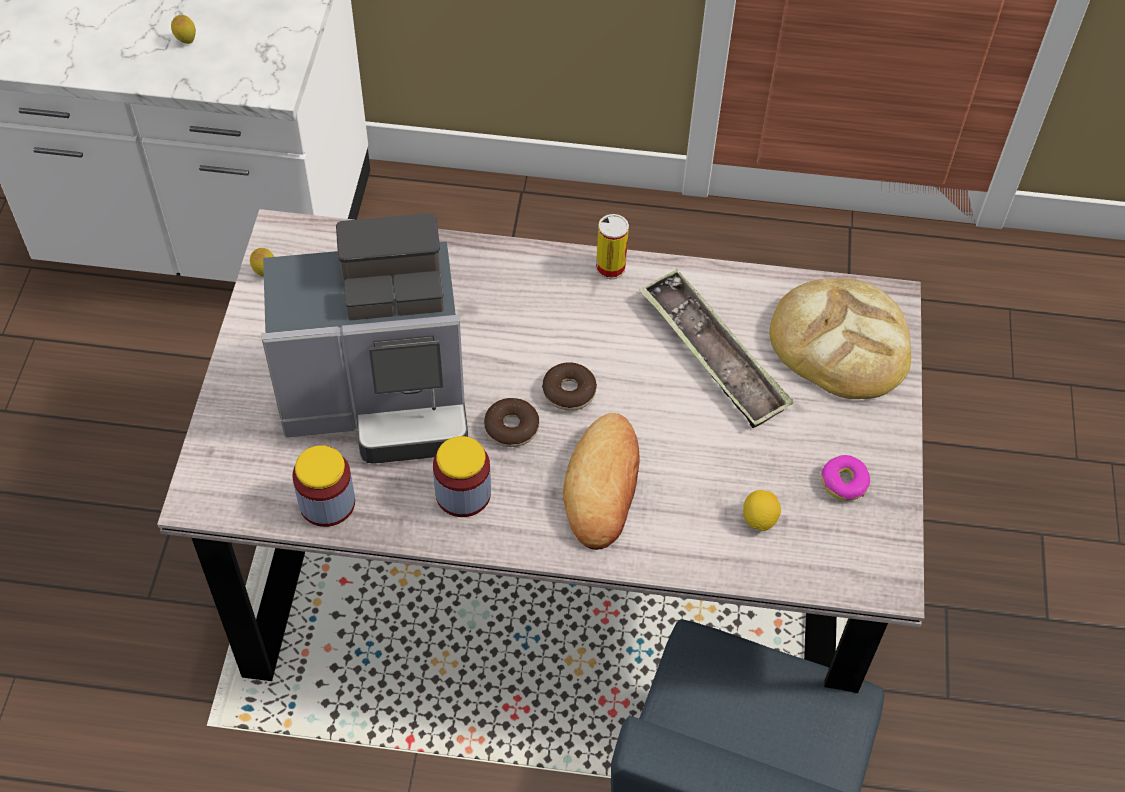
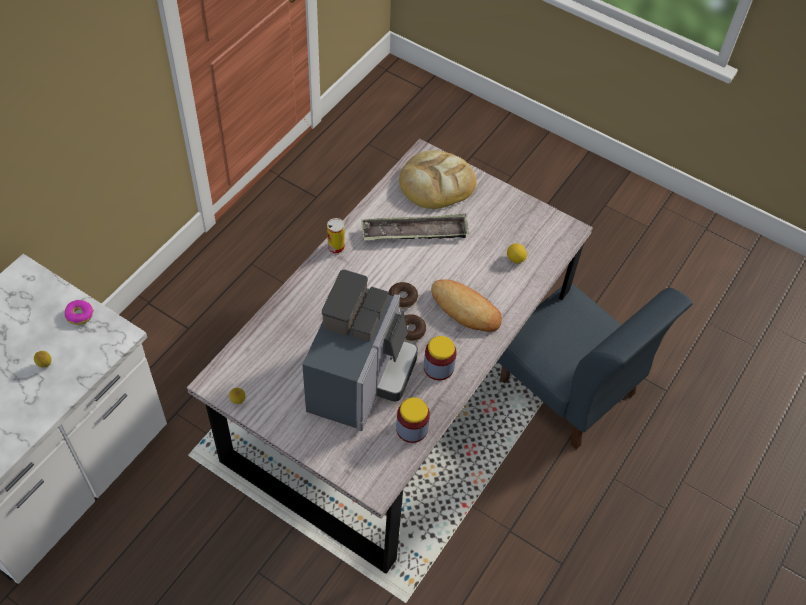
camera: 65 degrees left, 0 degrees up
(844, 483) = (512, 220): donut -> donut (79, 315)

